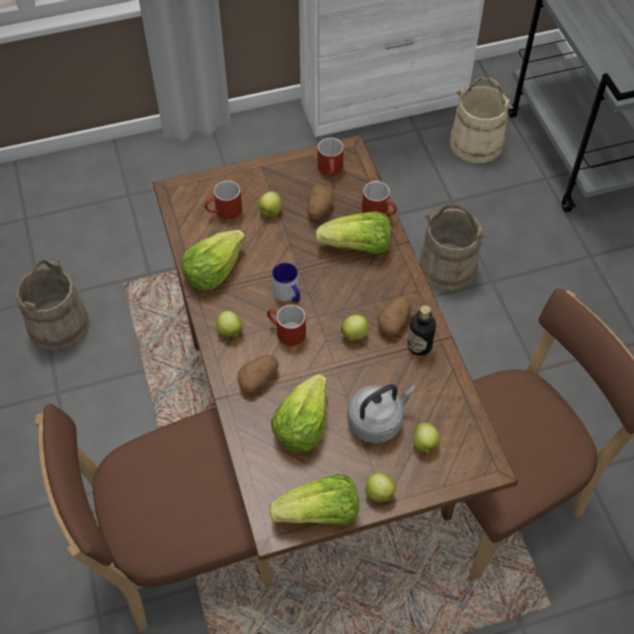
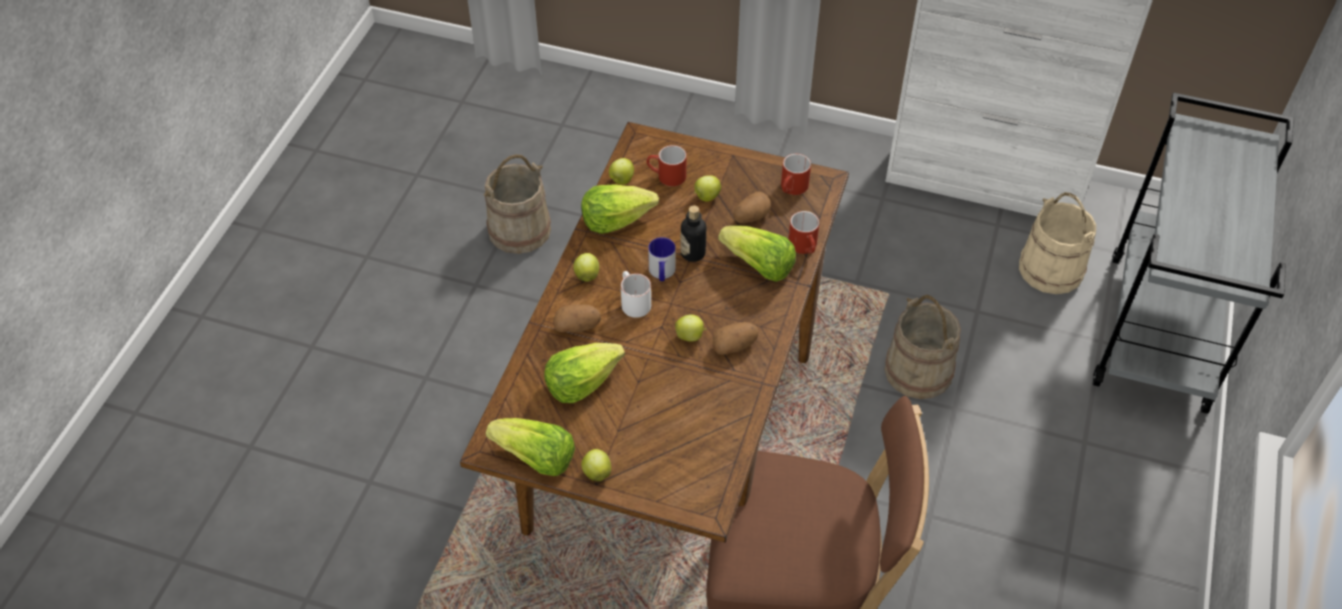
camera: 35 degrees right, 5 degrees down
(178, 552) = (470, 473): brown chair -> none
(285, 332) = (632, 302): red mug -> white mug
(377, 421) = (647, 416): grey kettle -> none
(419, 346) = (739, 377): bottle -> bottle (693, 253)
(425, 444) = (670, 459): apple -> apple (621, 180)

